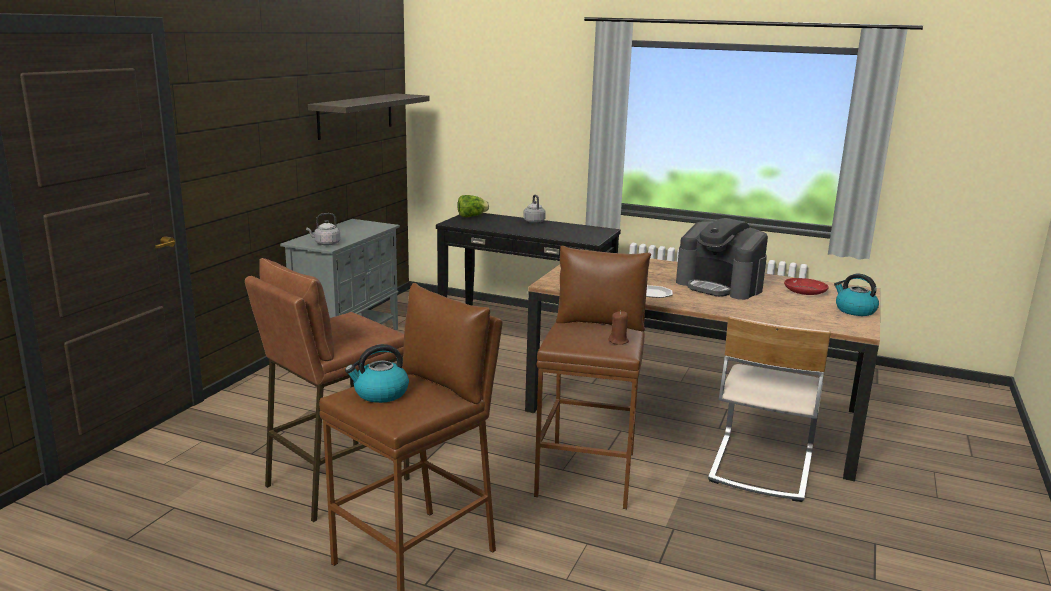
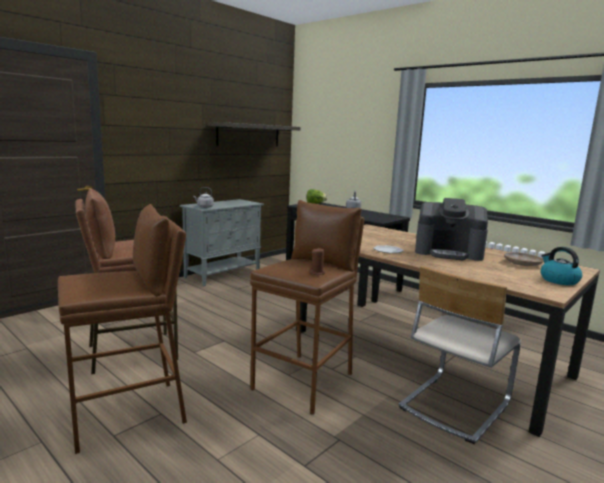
camera: 20 degrees right, 5 degrees down
(380, 393) = (95, 278): kettle -> none
(719, 286) = (448, 252): coffee machine -> coffee machine turned 45 degrees counterclockwise
(804, 291) = (522, 263): red plate -> beige plate

